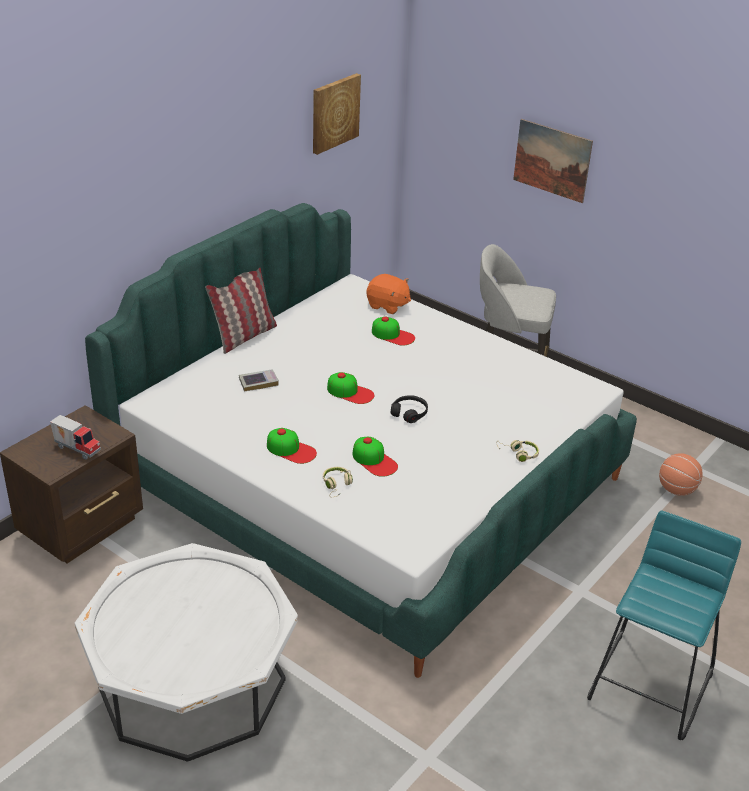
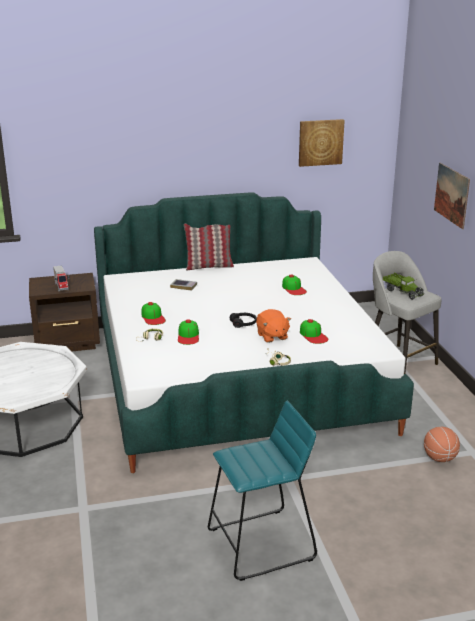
camera: 40 degrees right, 10 degrees down
(350, 392) = (225, 304): cap -> cap (313, 335)
(387, 306) = (313, 275): orange plush toy -> orange plush toy (272, 336)
(515, 297) = (402, 292): none -> toy truck

